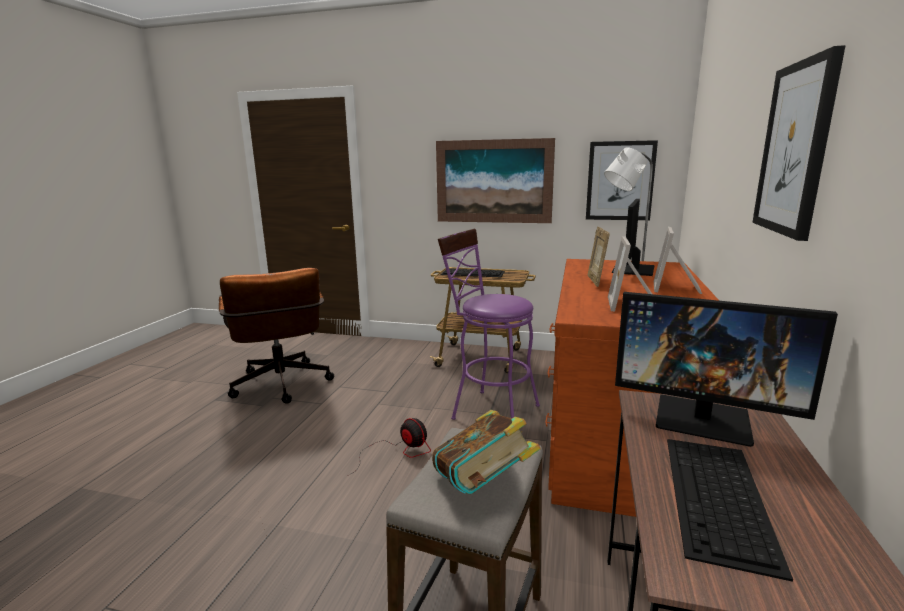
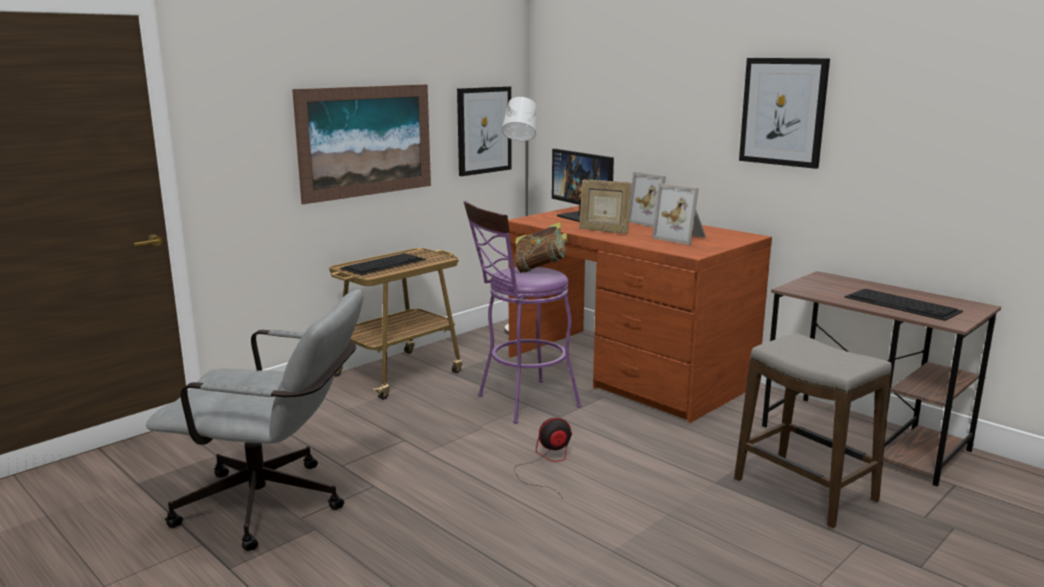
camera: 60 degrees left, 0 degrees up
(282, 387) = (275, 506): brown office chair -> grey office chair
(482, 486) = (836, 354): book -> book (541, 269)
(703, 419) = (825, 285): monitor -> none

